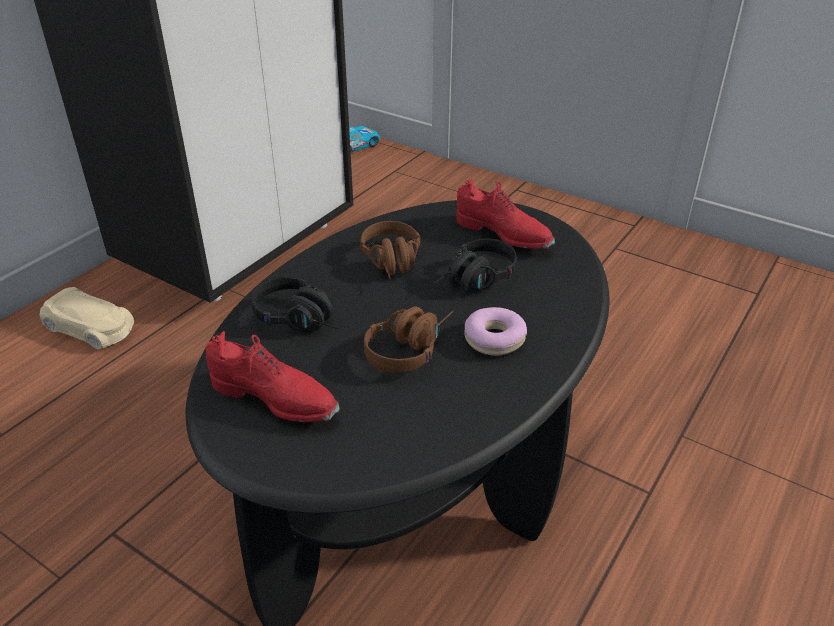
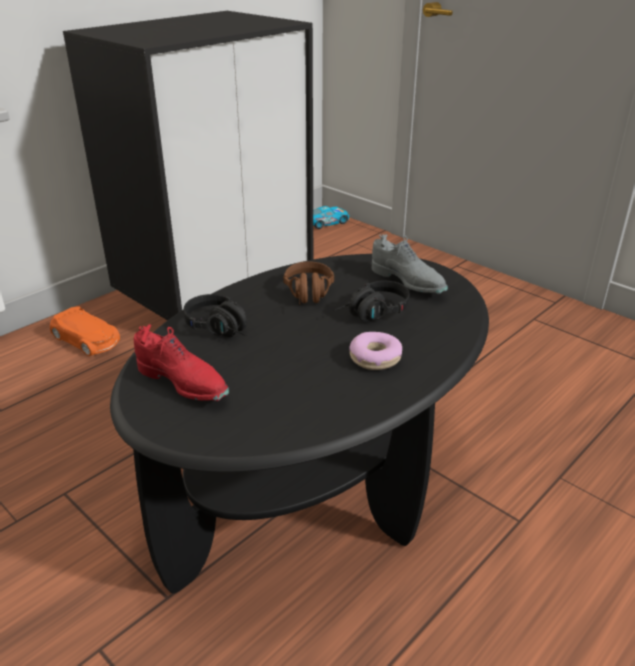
camera: 10 degrees right, 5 degrees down
(91, 328) = (87, 340): beige toy car -> orange toy car
(410, 347) = (303, 357): brown headphones -> none
(503, 235) = (408, 282): red shoe -> grey shoe

